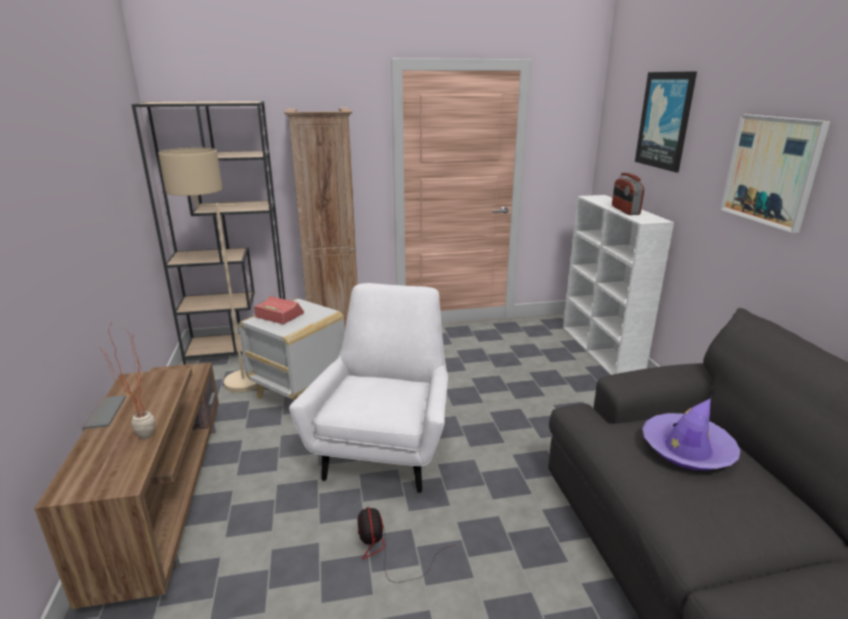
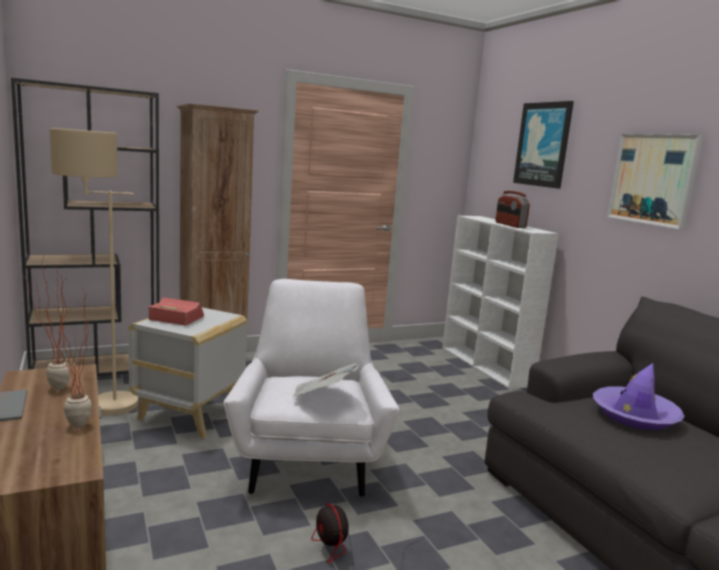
camera: 15 degrees left, 10 degrees down
(145, 394) = (51, 388): none -> potted plant
(381, 403) = (322, 396): none -> newspaper

